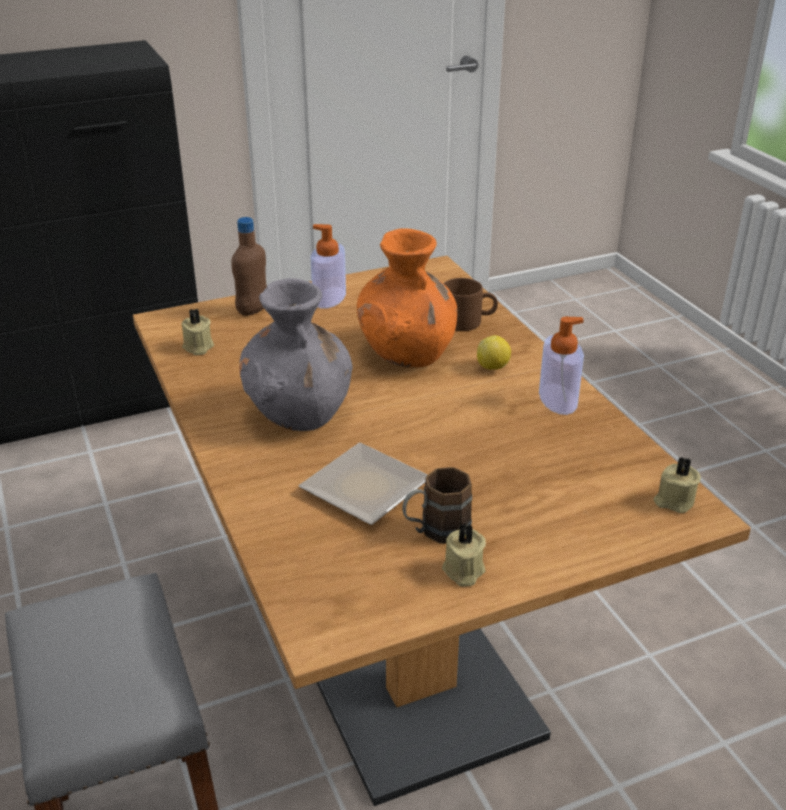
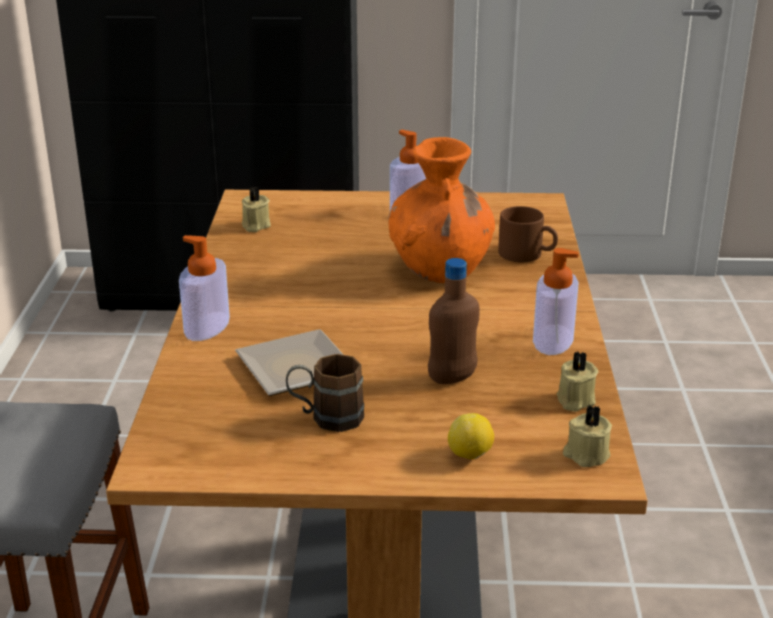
camera: 25 degrees right, 5 degrees down
(243, 467) = (207, 327): none -> soap dispenser
(253, 310) = (330, 205): brown bottle -> brown bottle (452, 378)
(299, 413) = (294, 296): grey vase -> none
(463, 571) = (320, 455): beige candle -> beige candle (574, 400)
(493, 367) = (513, 299): lemon -> lemon (470, 455)

